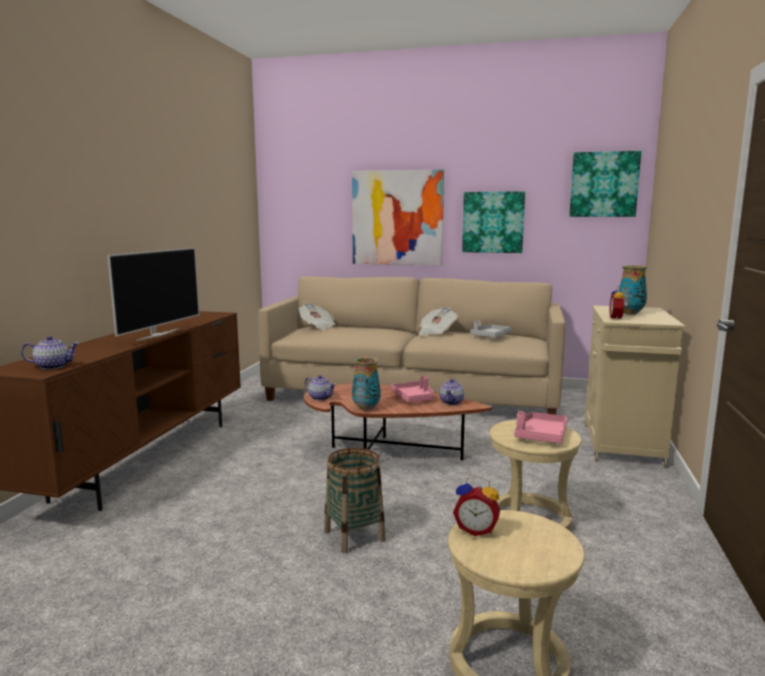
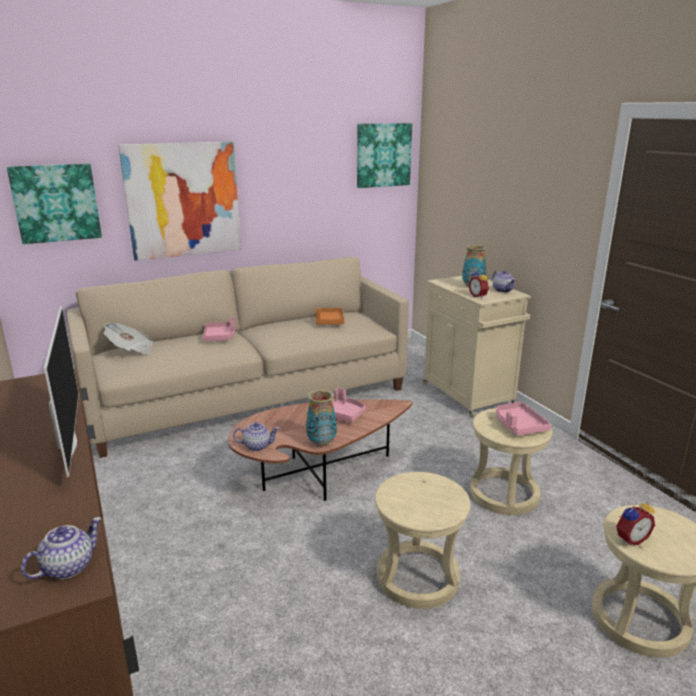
camera: 40 degrees left, 10 degrees up
(354, 536) = (418, 577): basket -> beige stool
(384, 329) = (220, 337): none -> pink tray
(436, 332) = (277, 329): newspaper -> none
(451, 402) = (377, 407): teapot -> teapot (503, 290)
(490, 336) = (329, 321): grey tray -> orange tray
(493, 222) = (288, 198): picture -> picture (56, 203)

